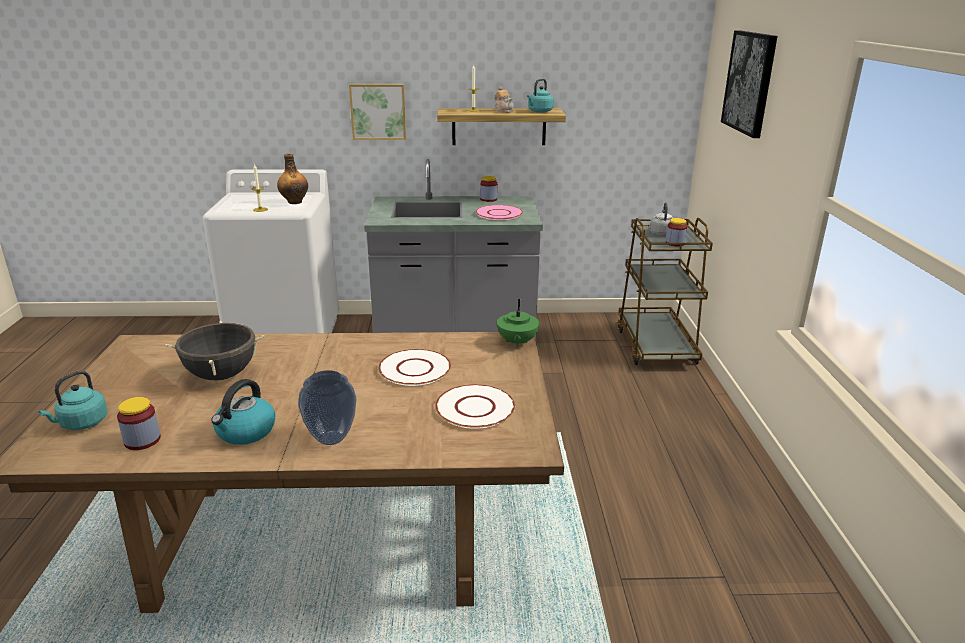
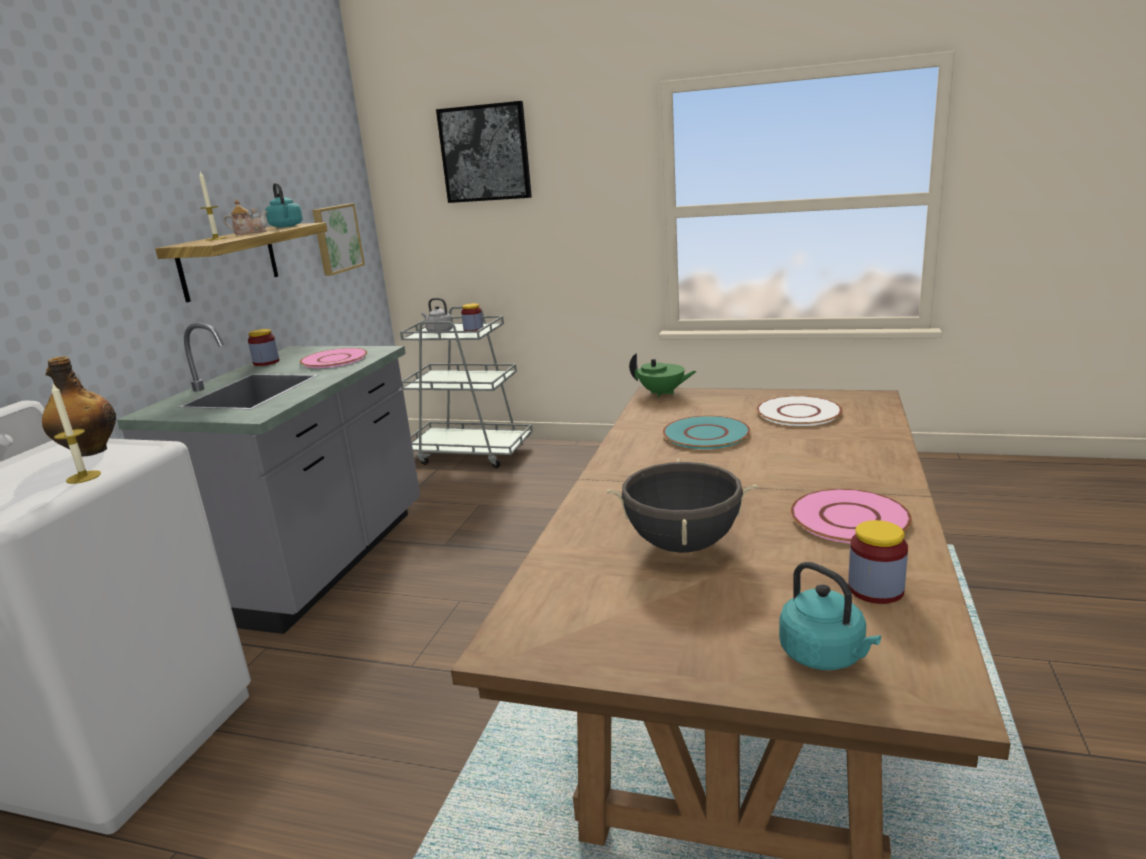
camera: 70 degrees left, 5 degrees down
(245, 432) = (849, 517): kettle -> pink plate
(330, 439) = (862, 471): vase -> none
(378, 111) = (73, 270): picture -> picture (336, 239)
(415, 369) = (706, 434): white plate -> turquoise plate
(655, 346) = (470, 453): brown cart -> grey cart

